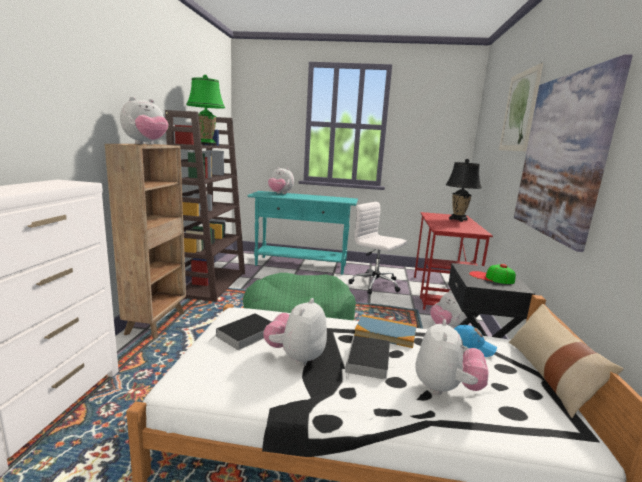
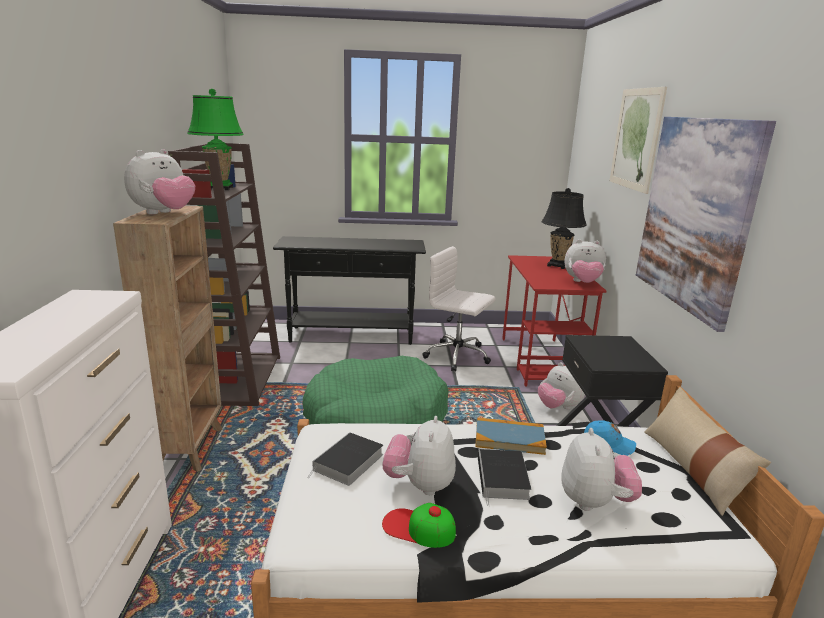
camera: 10 degrees left, 5 degrees up
(280, 194) = (316, 240): plush toy -> plush toy (582, 283)
(301, 265) = (352, 336): turquoise console table -> black console table
(491, 277) = (616, 353): cap -> cap (418, 528)

